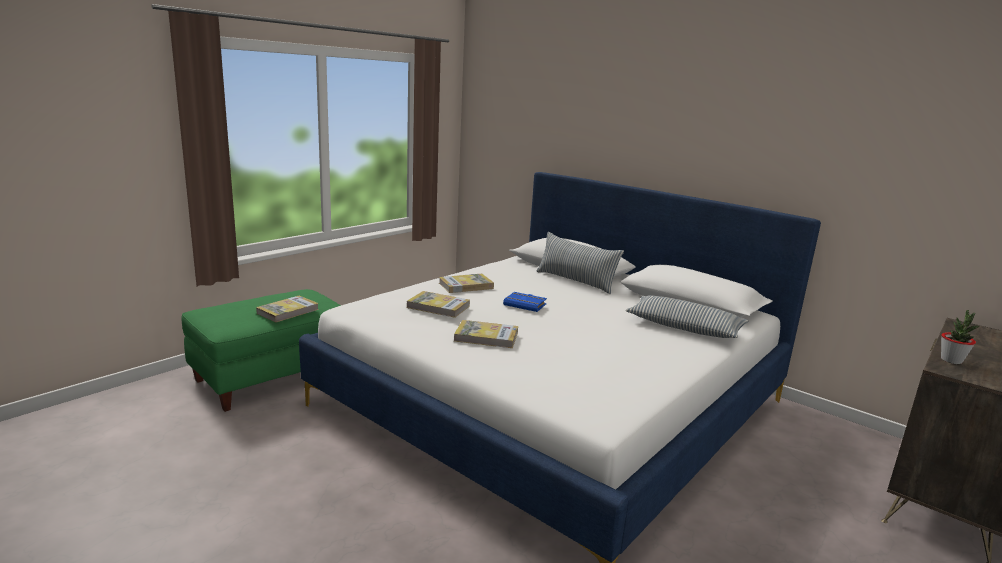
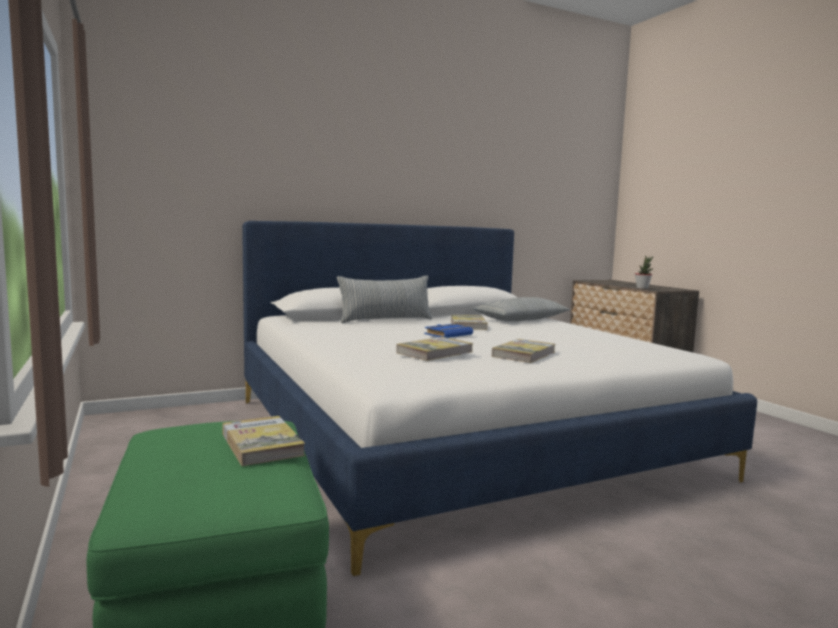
camera: 65 degrees left, 10 degrees down
(466, 286) = (362, 341): book -> book (468, 325)

